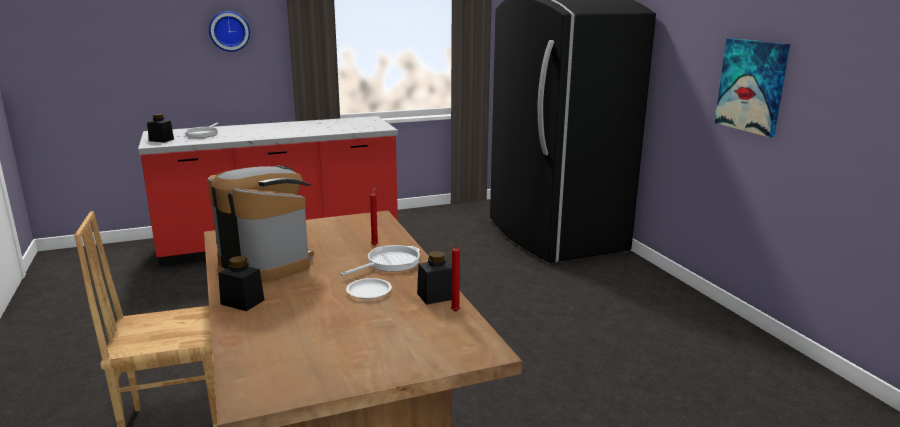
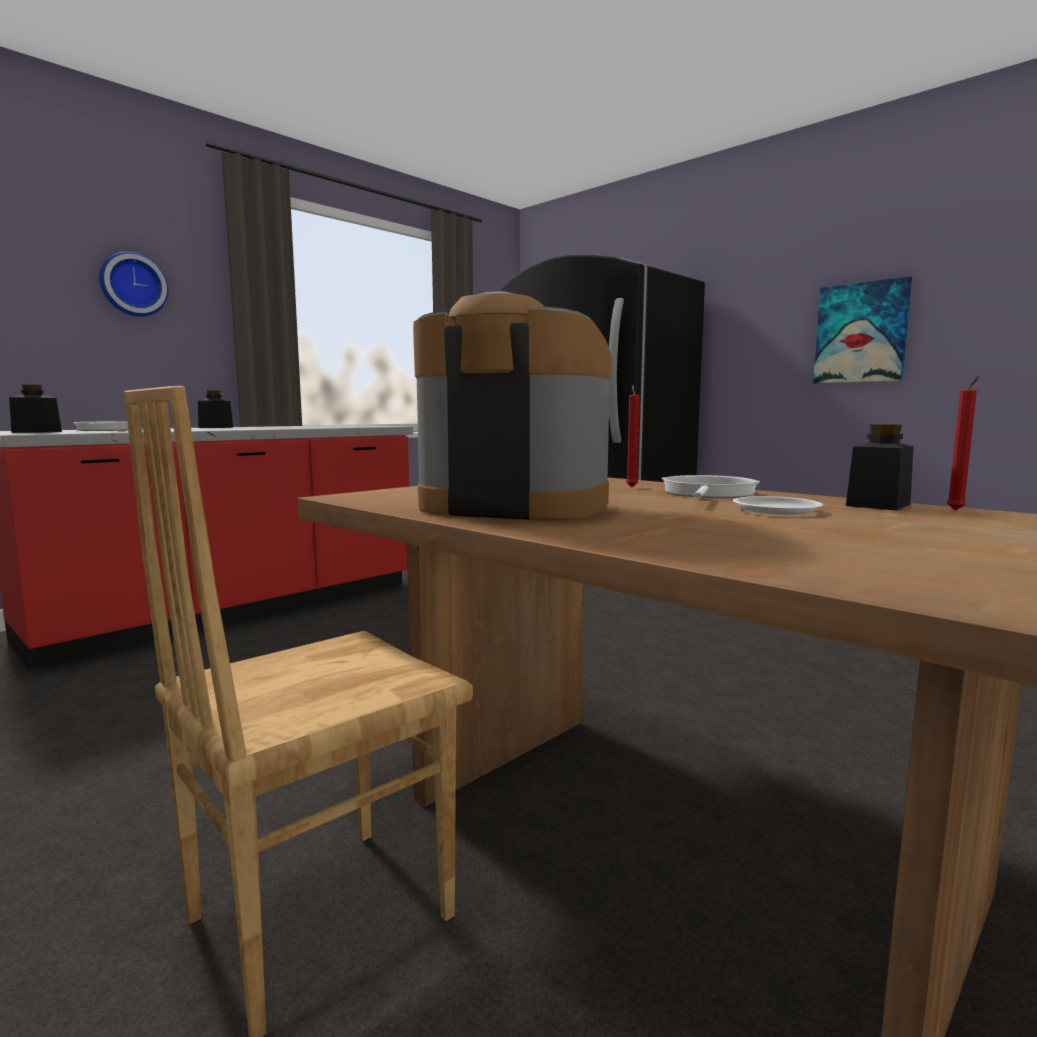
camera: 25 degrees left, 10 degrees down
(242, 302) = (612, 535): black jar -> black jar (216, 427)

